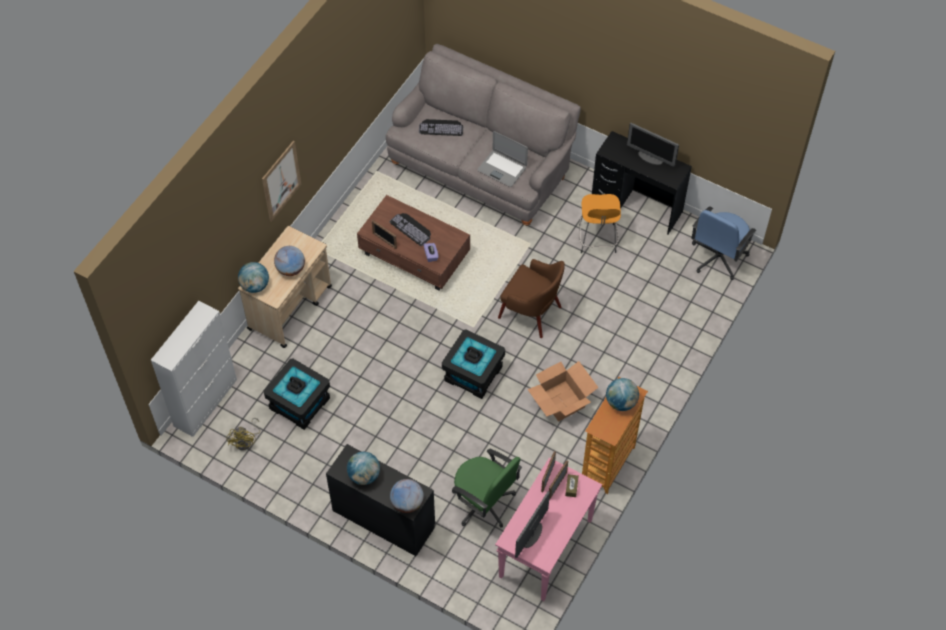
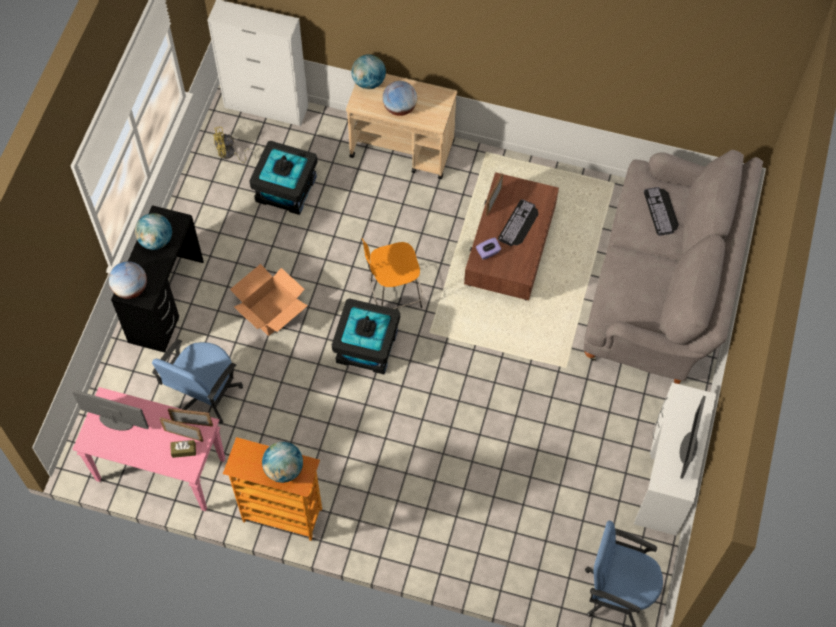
camera: 75 degrees right, 5 degrees up
(281, 181) = (466, 42): picture -> none
(484, 503) = (204, 394): green office chair -> blue office chair
(502, 168) = (623, 289): laptop -> none
(531, 312) = (467, 389): brown armchair -> none
(561, 401) = (354, 447): cardboard box -> cardboard box (271, 311)
(597, 240) = (596, 441): orange stool -> orange stool (393, 295)
(637, 205) = (666, 478): black desk -> white desk

